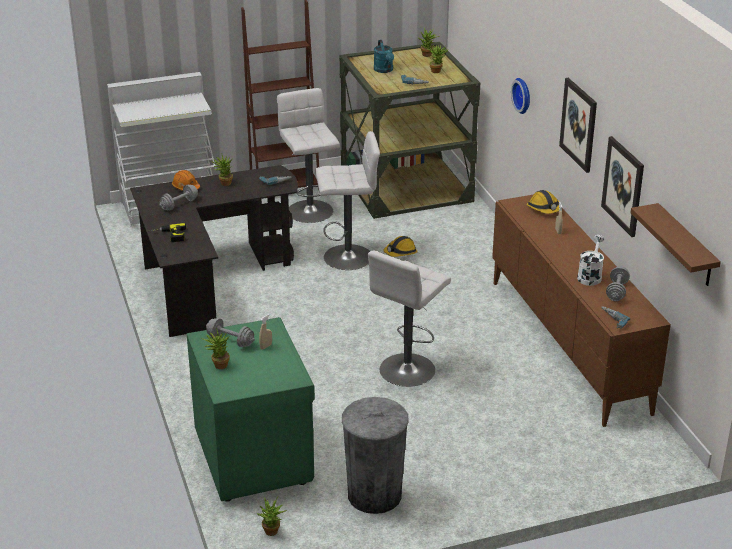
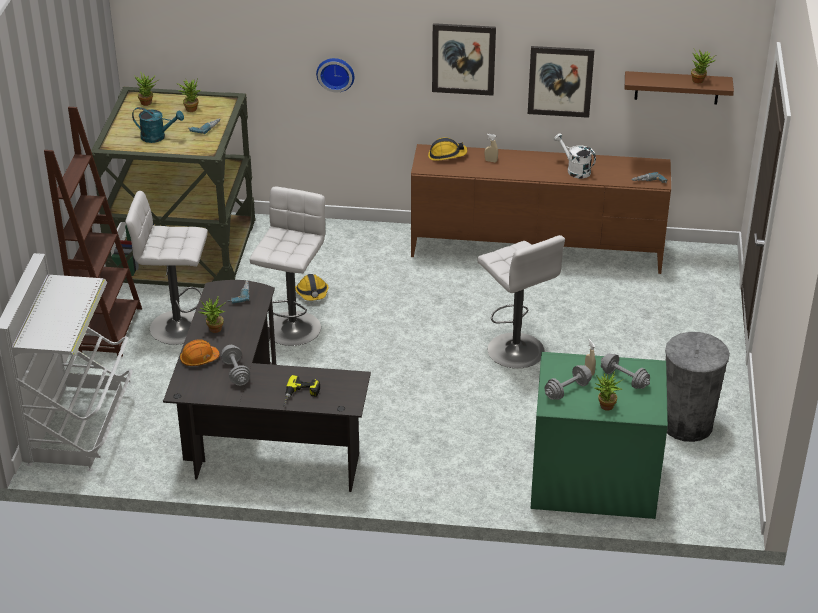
camera: 65 degrees left, 5 degrees up
(272, 533) = (710, 499): potted plant -> potted plant (700, 80)
(617, 291) = (607, 166): grey dumbbell -> grey dumbbell (624, 379)

